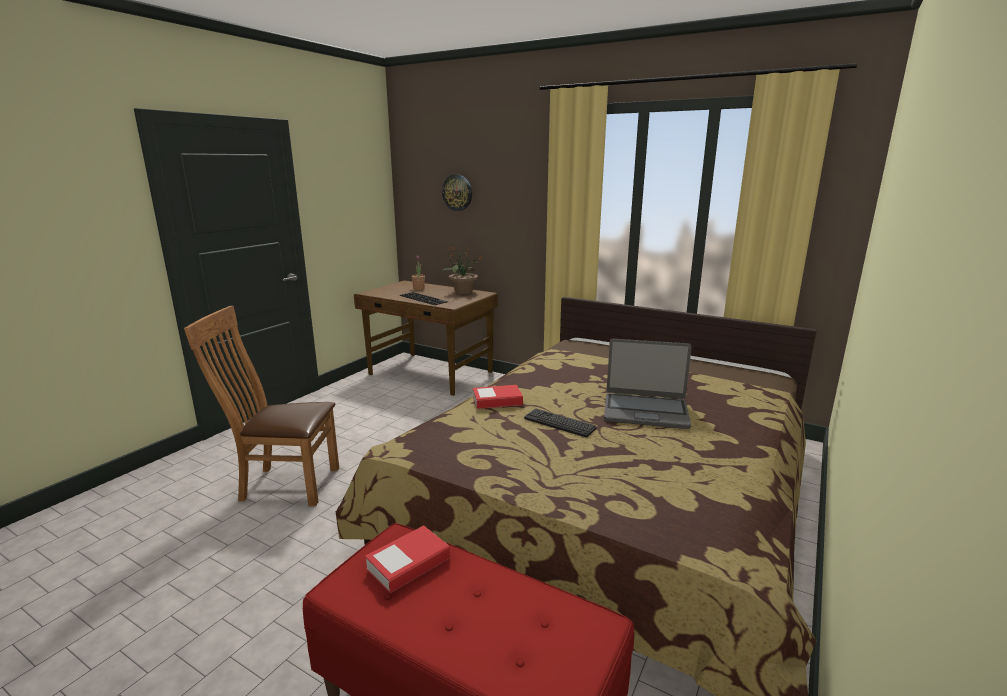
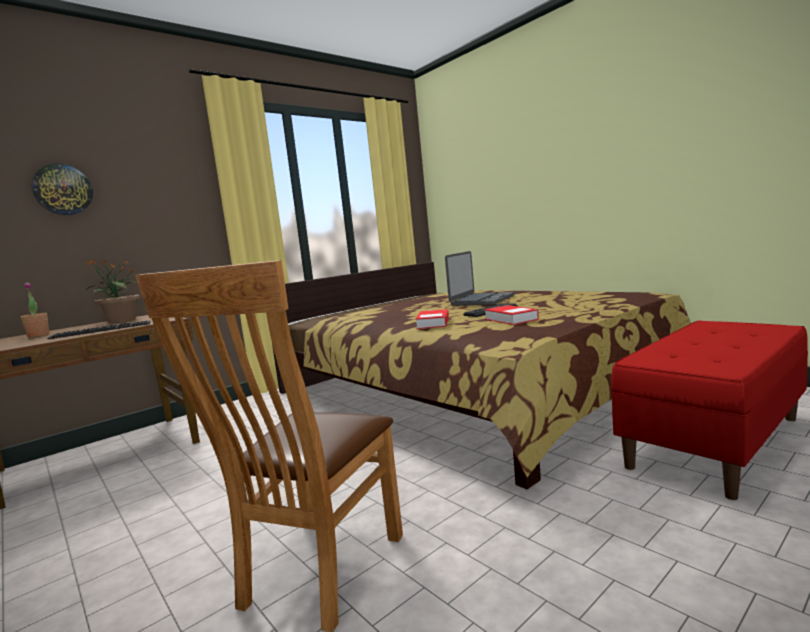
camera: 70 degrees left, 10 degrees down
(408, 564) = (674, 355): book -> book (511, 319)

